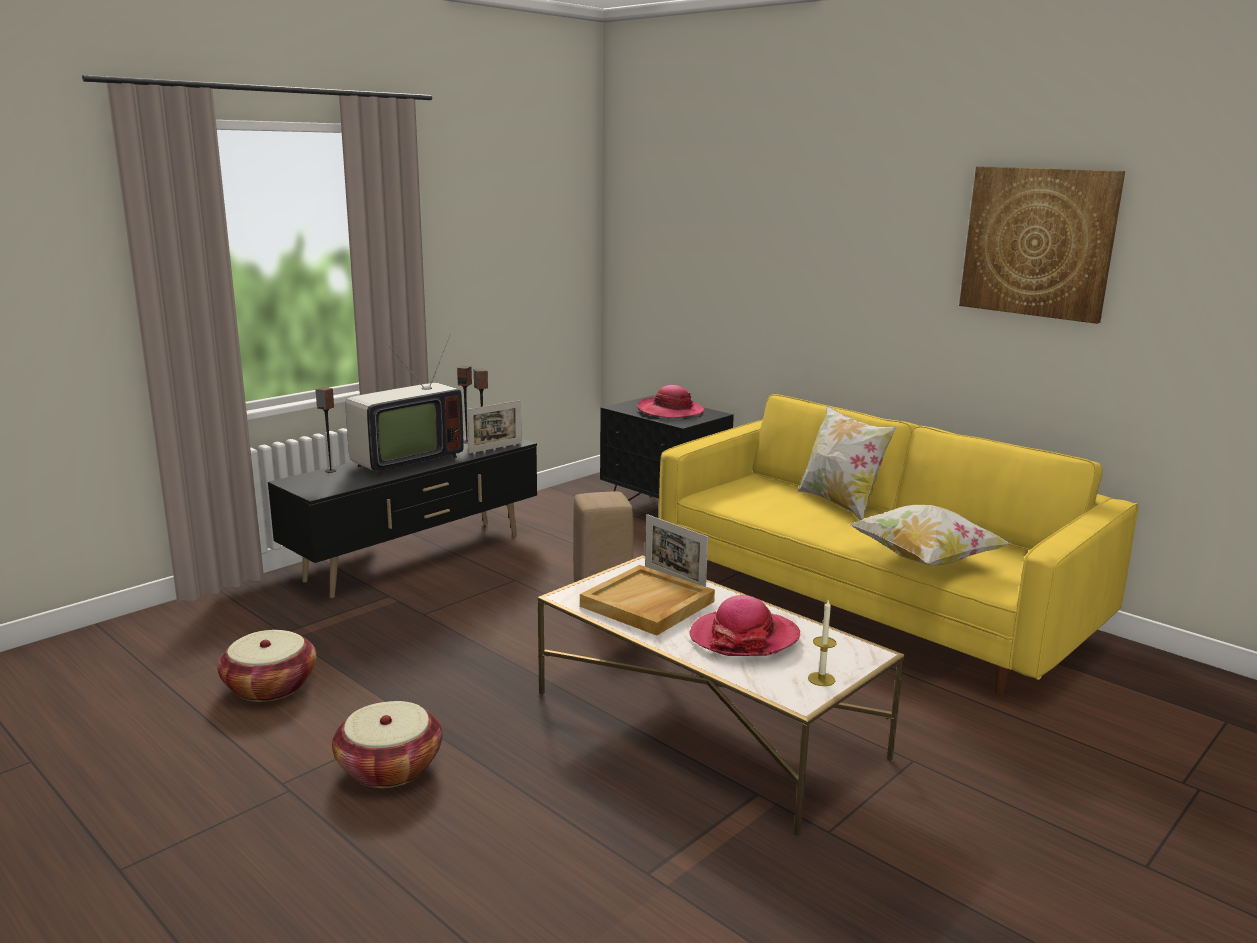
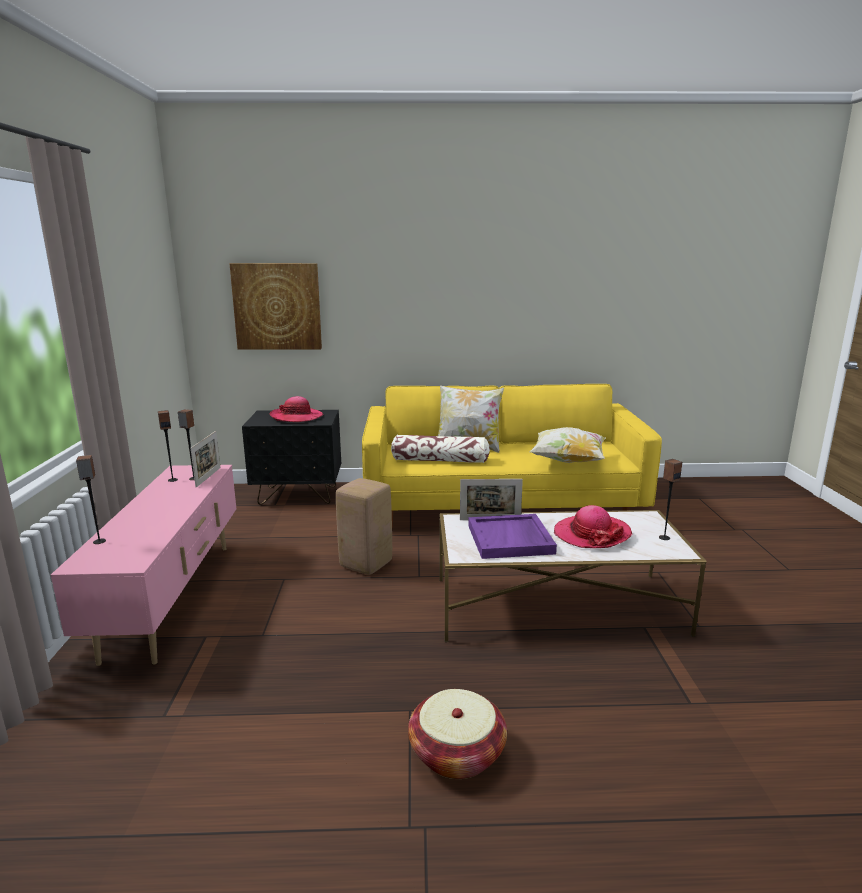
camera: 45 degrees left, 0 degrees up
(270, 686) = (243, 764): basket -> none
(403, 461) = (152, 510): television -> none
(417, 558) = (173, 598): black tv stand -> pink tv stand
(647, 604) = (511, 539): beige tray -> purple tray
(766, 506) = (440, 460): none -> pillow
(821, 679) = (664, 537): candle -> speaker
(1038, 242) = (547, 264): picture -> picture (277, 306)

